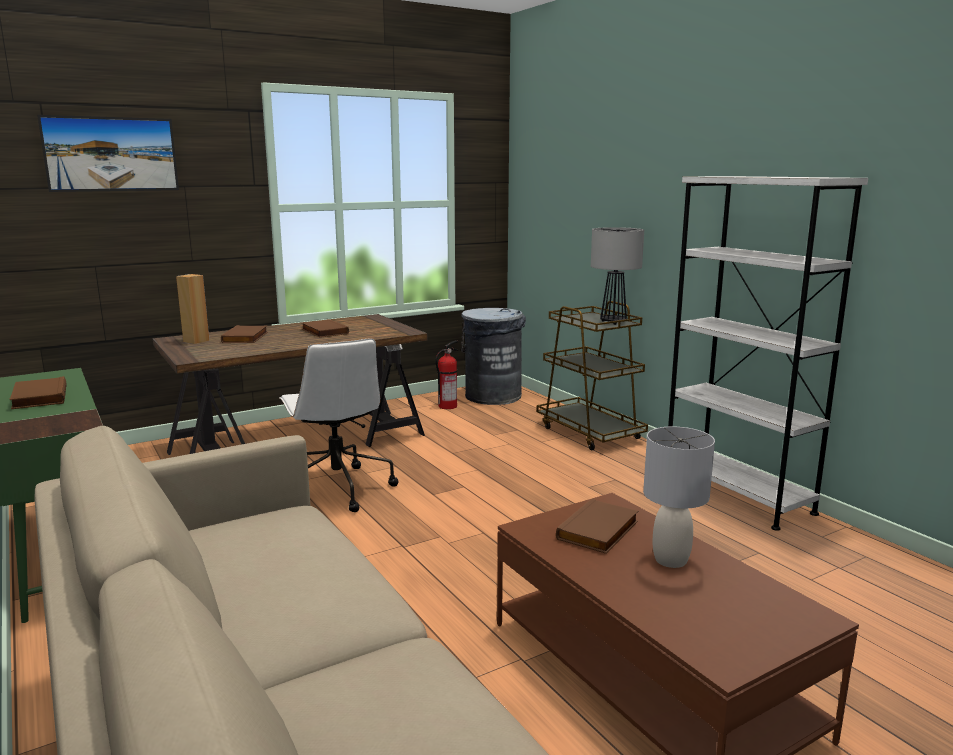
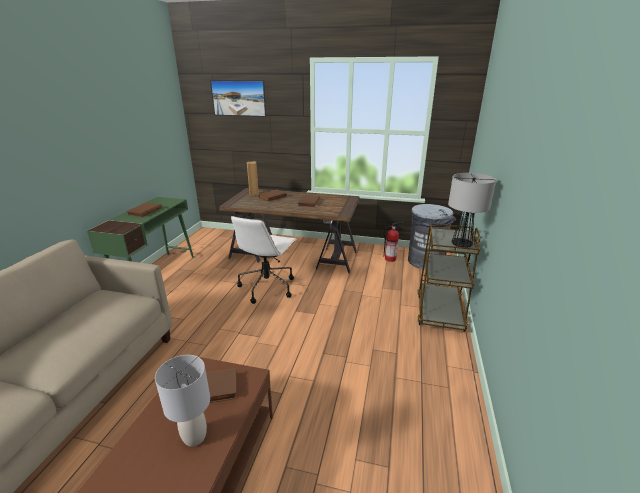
camera: 45 degrees right, 10 degrees up
(736, 494) = (456, 413): white bookcase -> none

